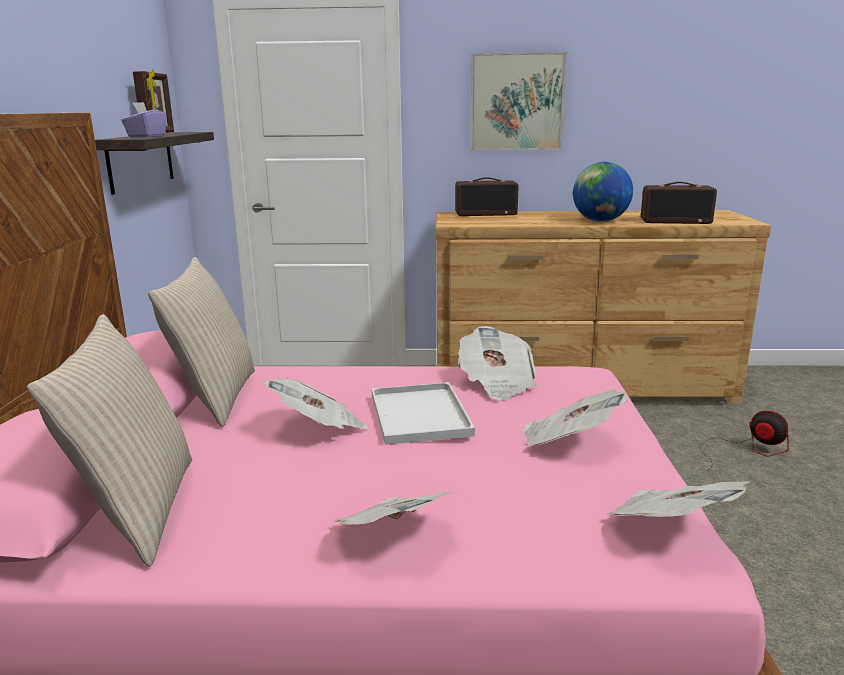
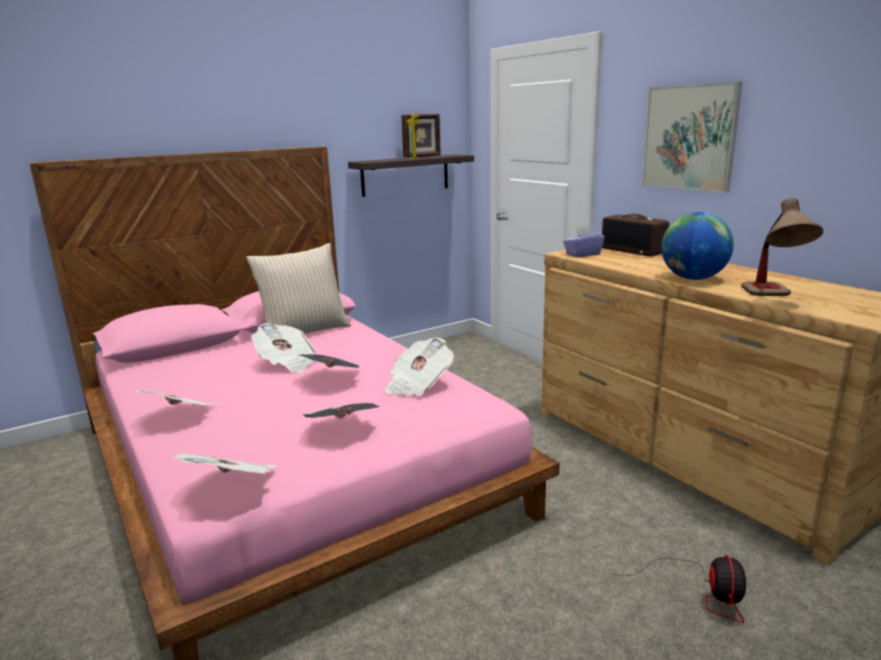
camera: 55 degrees right, 0 degrees up
(138, 510) = (173, 362): beige pillow -> none
(146, 136) = (385, 160): purple tissue box -> purple tissue box (582, 254)
(418, 413) = (333, 378): white tray -> newspaper
(676, 221) = (774, 297): radio -> table lamp

